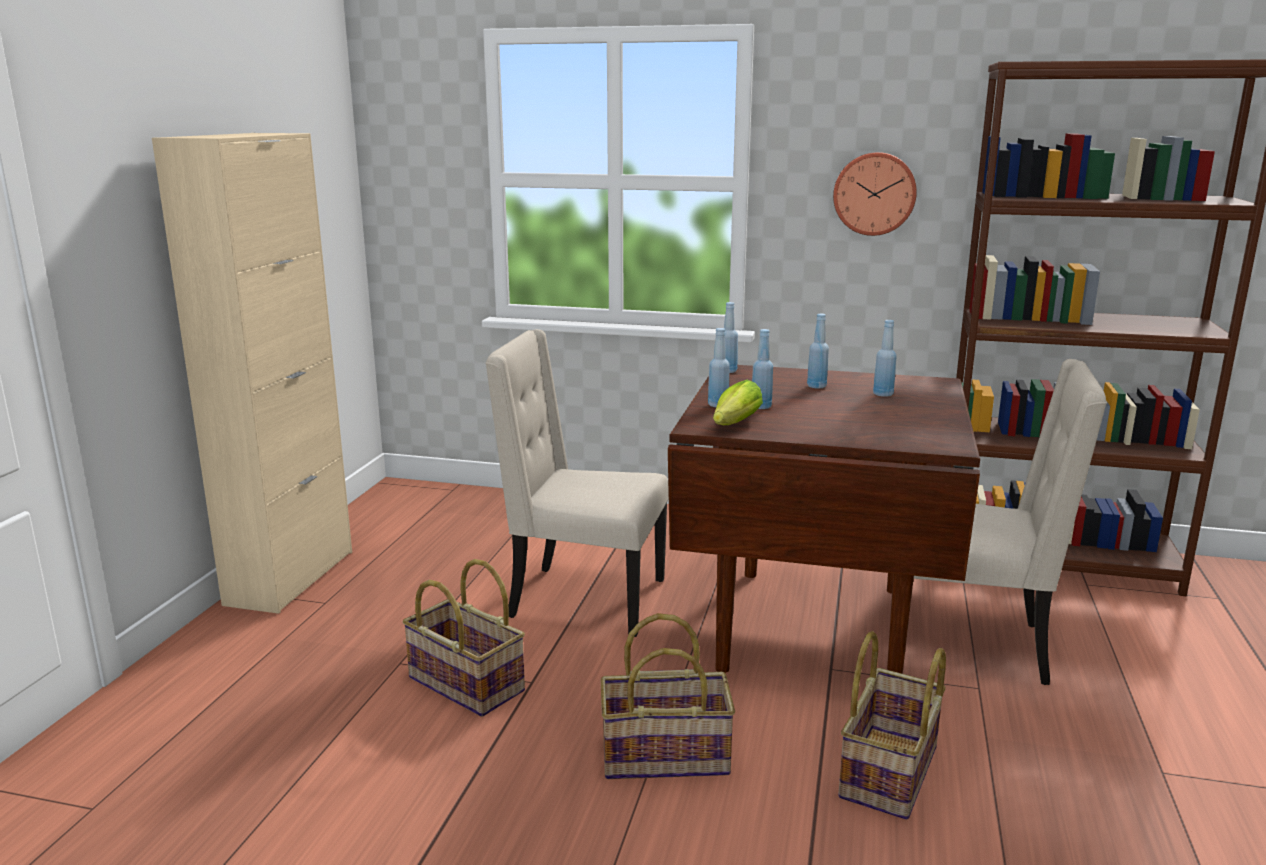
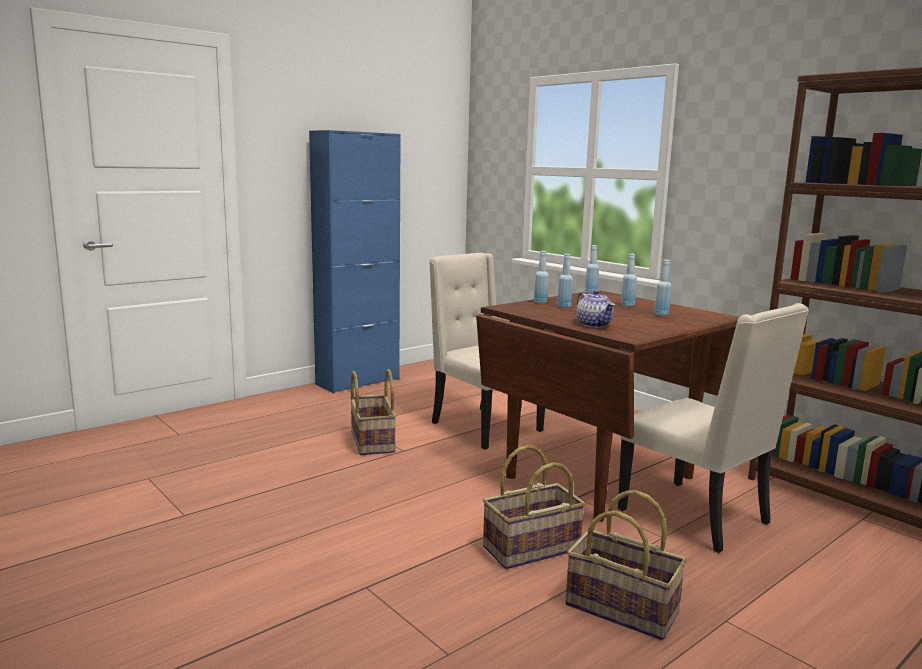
camera: 35 degrees right, 5 degrees down
(290, 577) = (358, 381): beige cabinet -> blue cabinet
(665, 755) = (421, 498): basket -> basket (623, 608)
(733, 425) = (524, 309): lettuce -> none
(867, 433) = (594, 325): none -> teapot
(874, 193) = (749, 183): wall clock -> none

